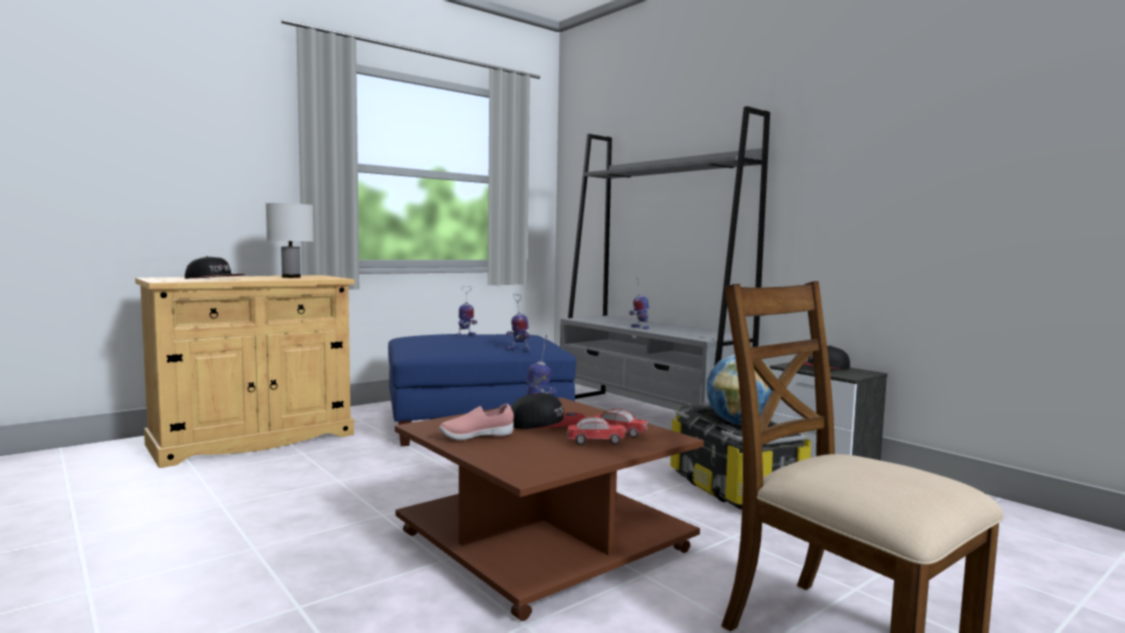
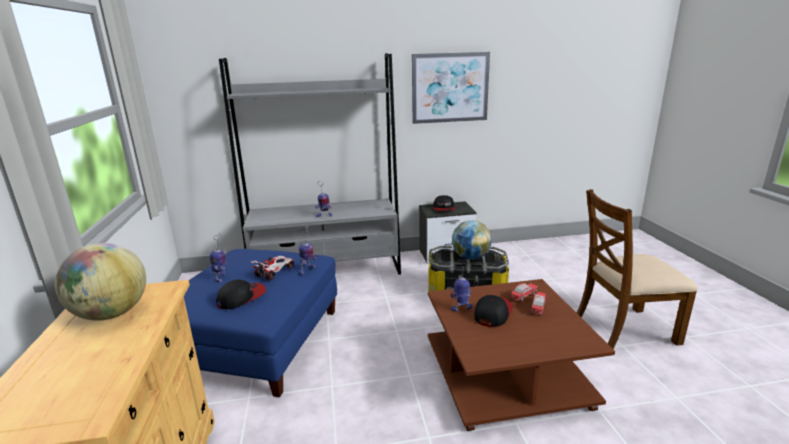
camera: 60 degrees left, 15 degrees up
(215, 279) = (90, 373): cap -> cap (242, 297)
(291, 277) = (111, 314): white table lamp -> globe
(476, 437) = (513, 344): pink shoe -> none
(495, 342) = (275, 272): none -> toy car
(870, 159) = (450, 88): none -> picture

